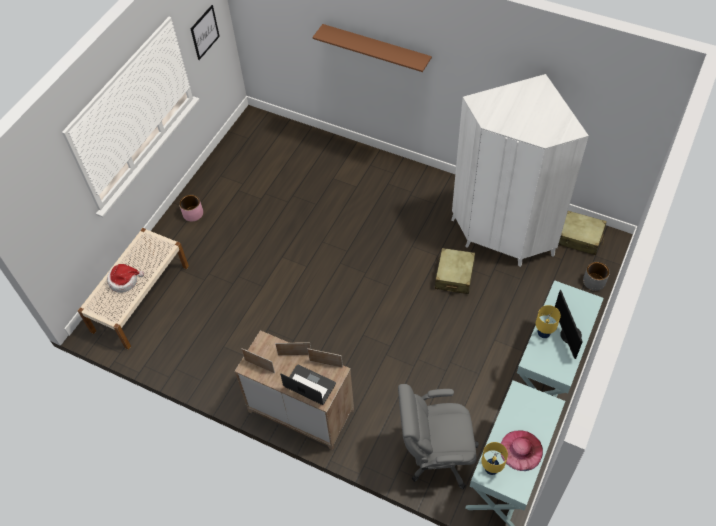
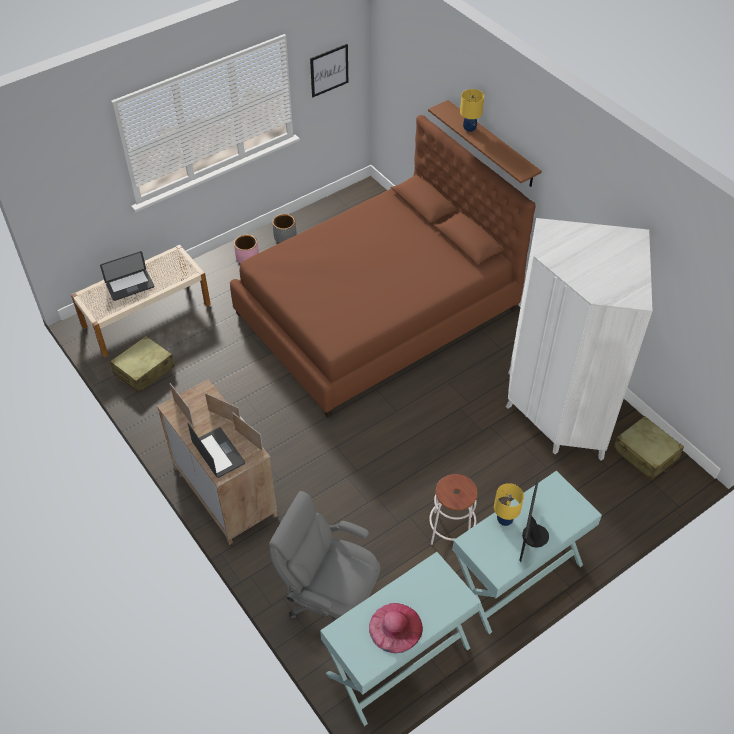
camera: 25 degrees right, 5 degrees down
(124, 281) = (130, 286): hat -> laptop
(325, 214) = (377, 311): none -> brown bed
(454, 276) = (473, 431): beige suitcase -> beige suitcase (144, 370)
(485, 357) = (451, 530): none -> white stool
(491, 468) = (350, 629): yellow table lamp -> yellow table lamp (469, 128)
(594, 281) = (631, 508): grey planter -> grey planter (285, 236)

